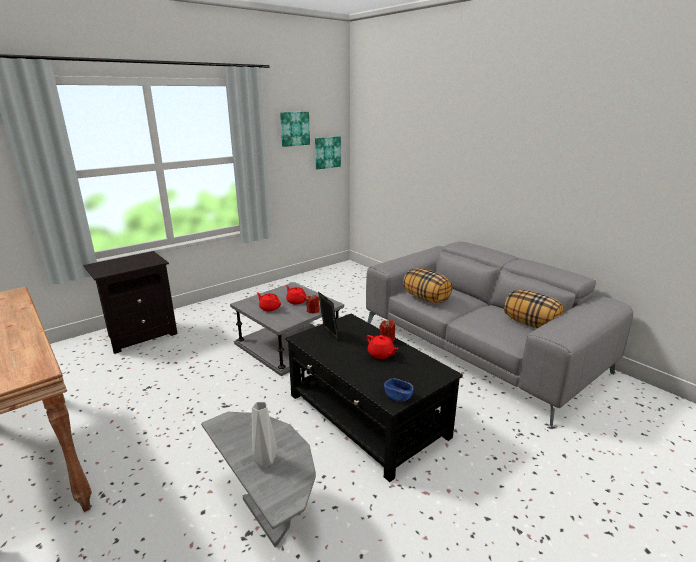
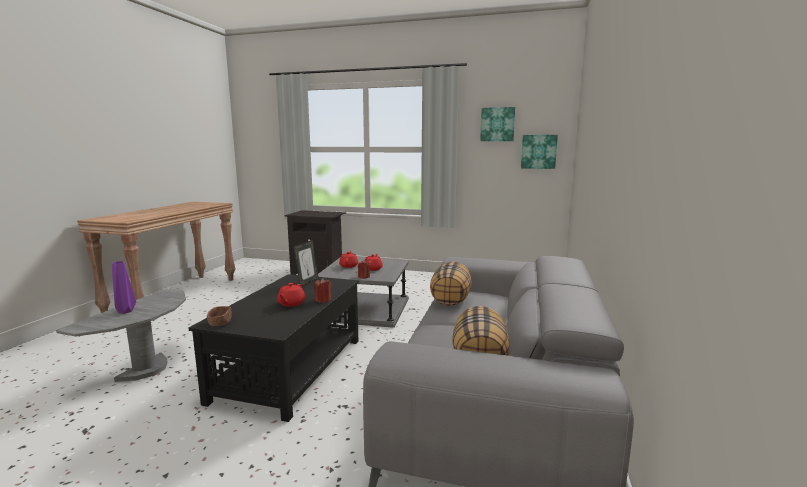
camera: 55 degrees right, 10 degrees down
(265, 460) = (126, 311): grey vase -> purple vase
(398, 396) = (220, 323): blue bowl -> brown bowl

